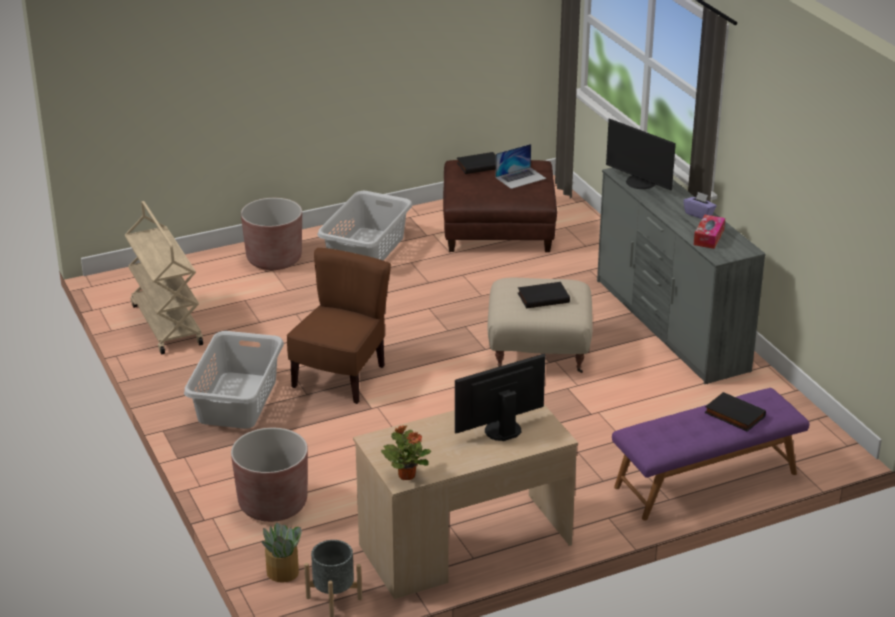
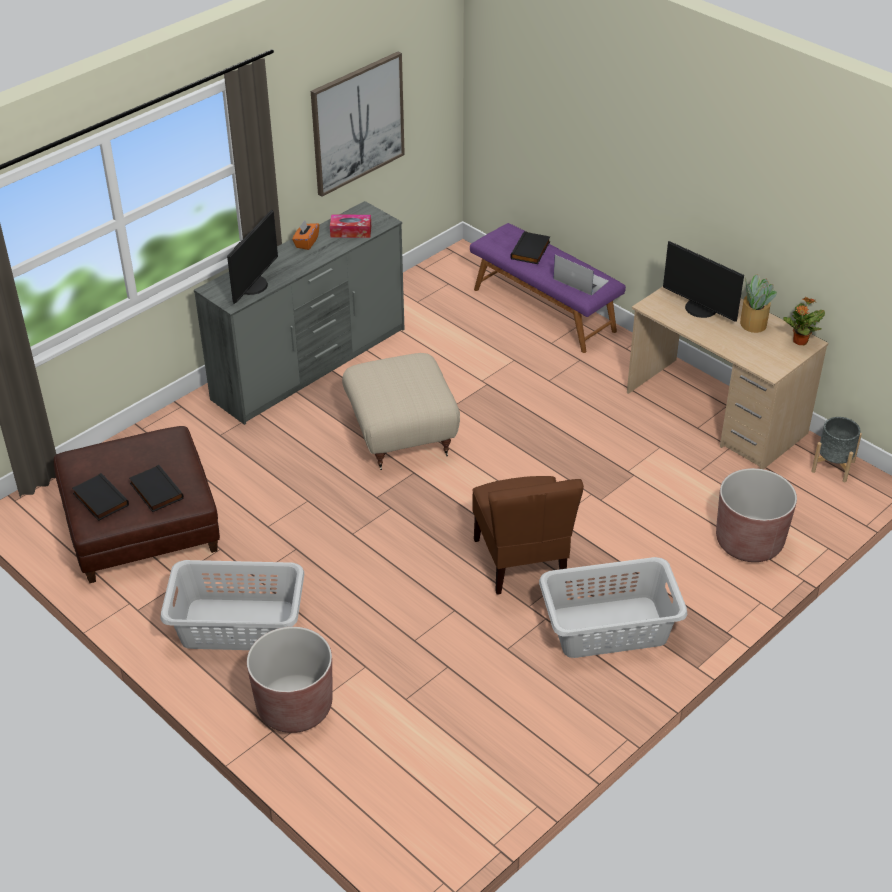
camera: 110 degrees left, 10 degrees up
(166, 324) = (496, 755): beige cart -> none
(283, 573) = (828, 505): potted plant -> potted plant (753, 323)
(340, 377) = (521, 561): brown chair -> brown chair turned 105 degrees counterclockwise
(520, 178) = (126, 457): laptop -> laptop (580, 280)
(543, 297) = (403, 379): black book -> black book (155, 491)
(699, 214) = (306, 242): purple tissue box -> orange tissue box
(804, 187) = (357, 123): none -> picture

